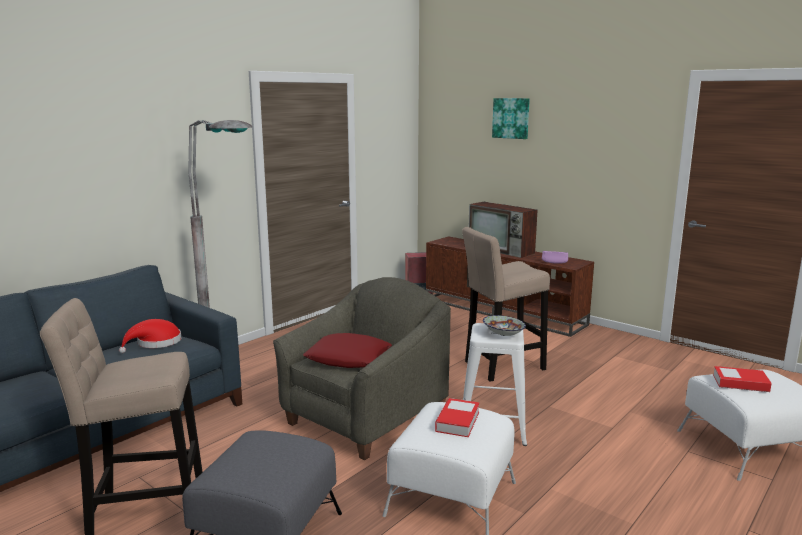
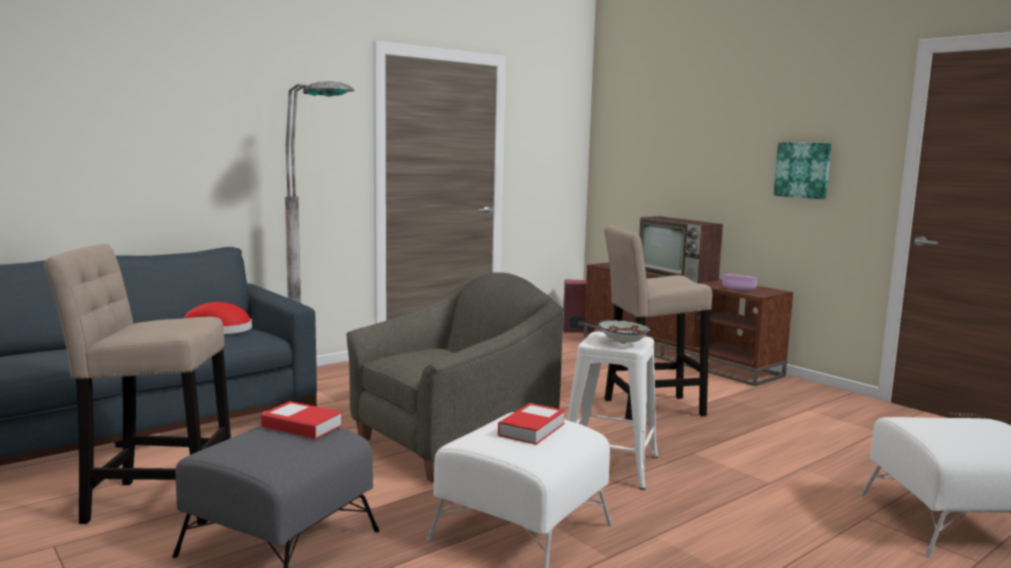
camera: 10 degrees right, 5 degrees down
(348, 358) = (431, 359): red pillow -> none
(511, 118) = (697, 112): picture -> picture (803, 170)
(740, 383) = (942, 427): book -> book (302, 426)

